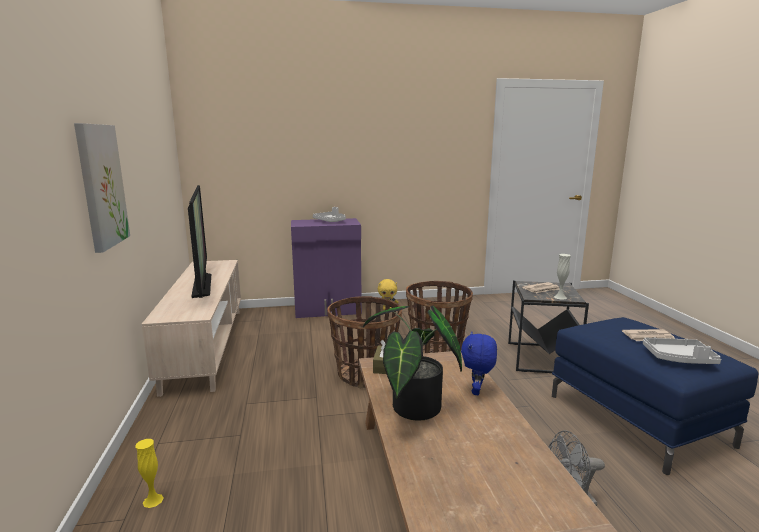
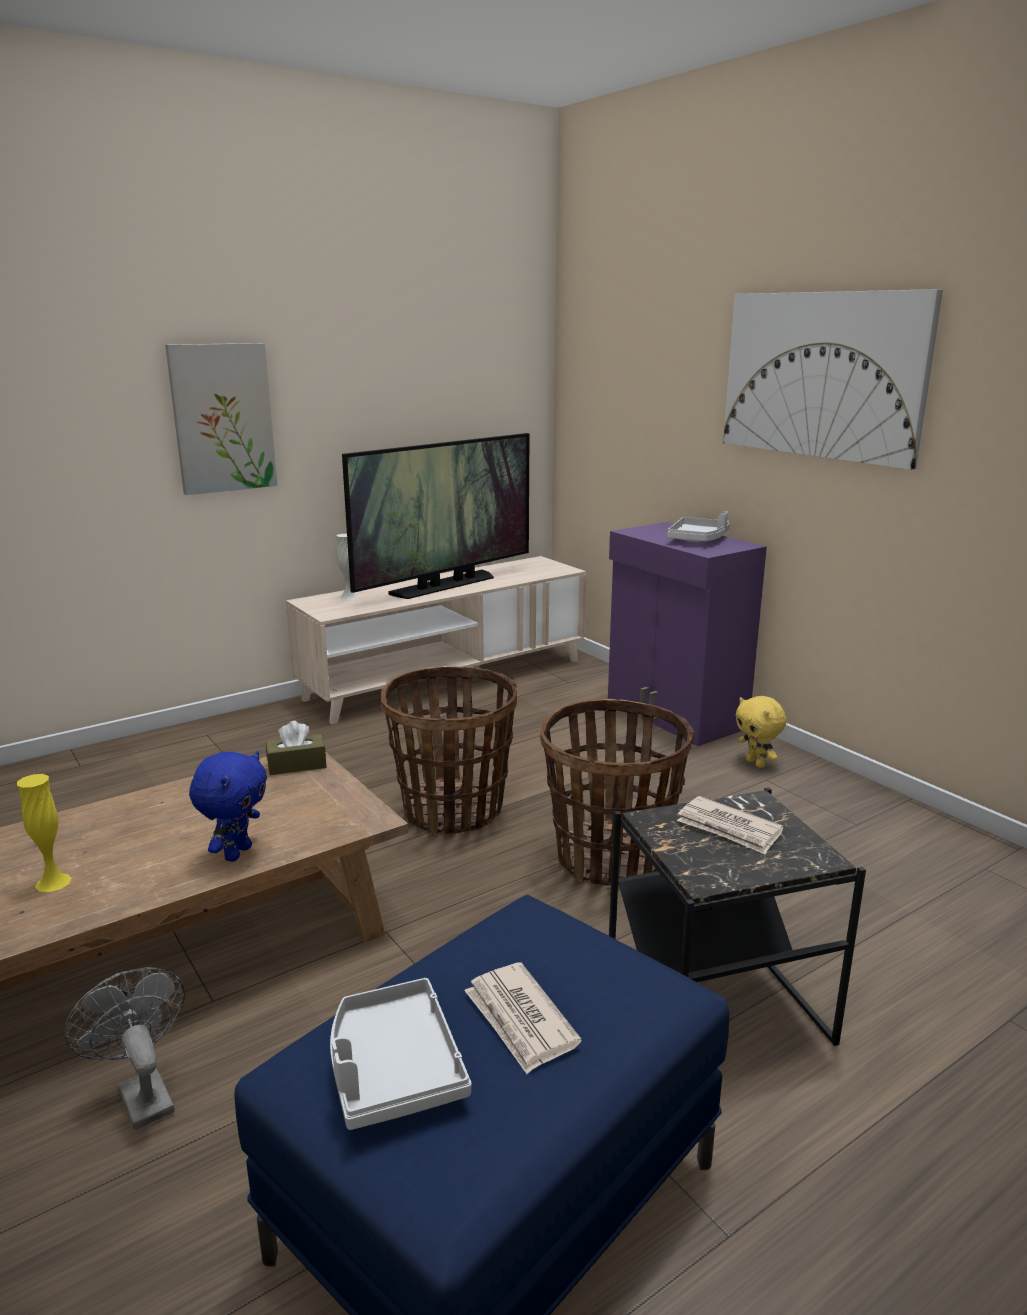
camera: 65 degrees right, 5 degrees up
(153, 500) = (108, 768): yellow vase -> yellow vase (53, 882)
(373, 141) = (822, 375): none -> picture
(411, 410) = (161, 810): potted plant -> none
(477, 391) = (237, 853): blue plush toy -> blue plush toy turned 120 degrees clockwise
(560, 297) = (691, 858): white vase -> white vase (348, 597)

